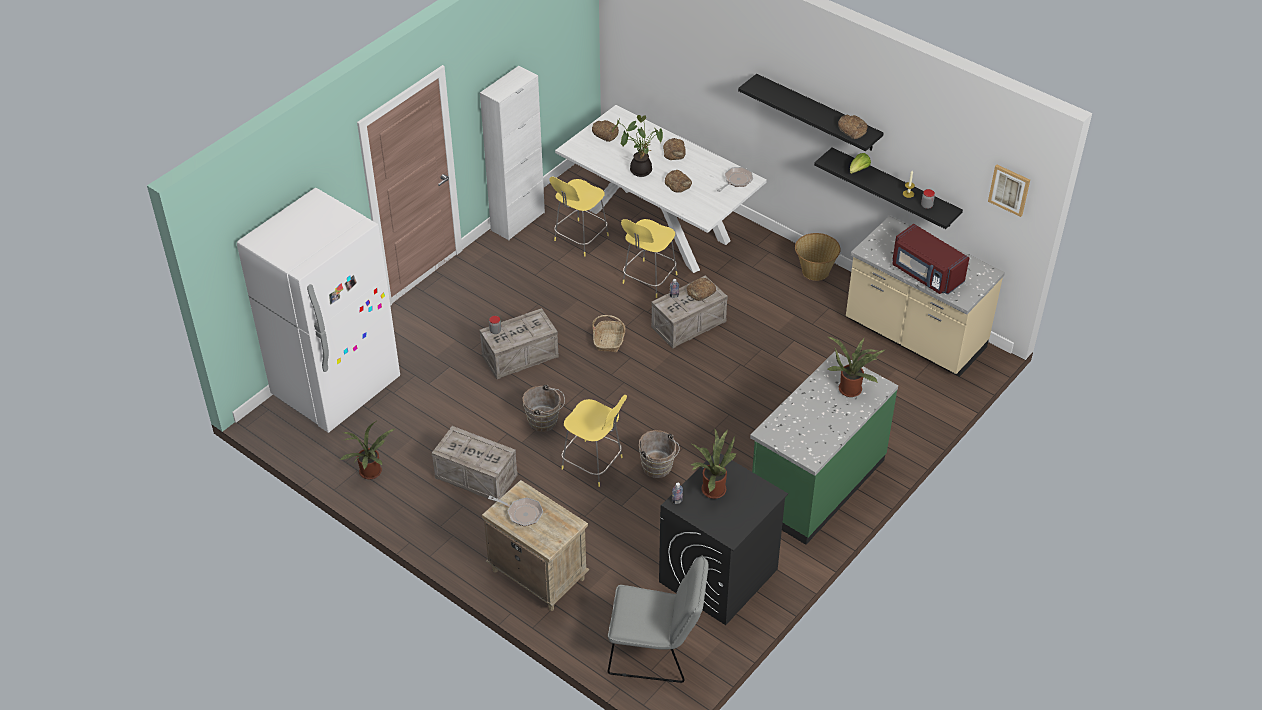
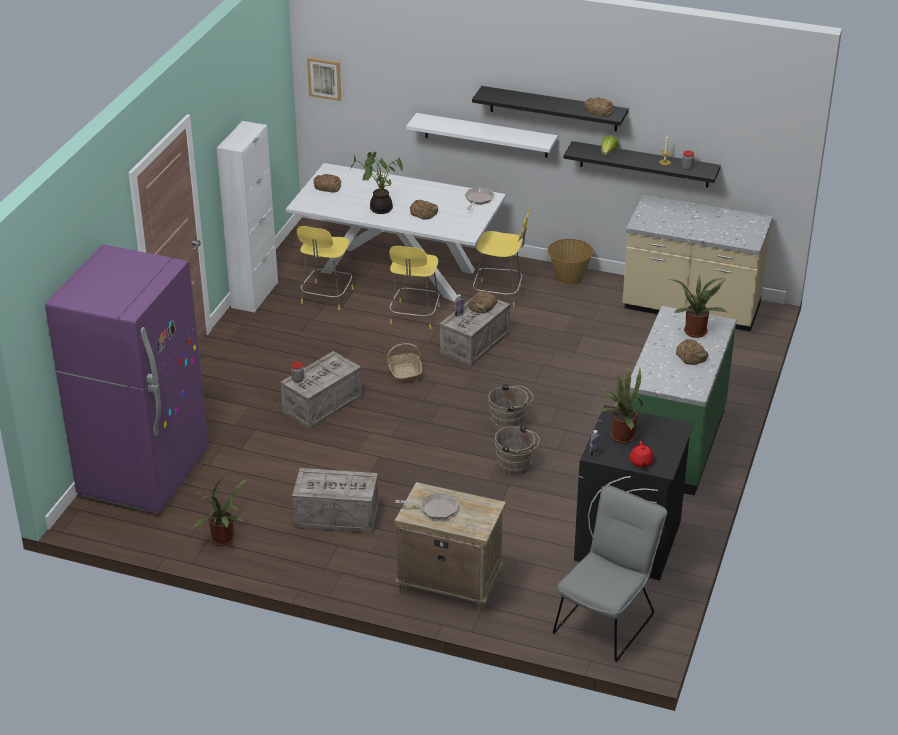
camera: 20 degrees left, 10 degrees down
(337, 388) = (144, 474): white fridge -> purple fridge
(545, 422) = (380, 454): brown bucket -> brown bucket (510, 424)
(594, 464) = (450, 478): yellow stool -> yellow stool (499, 294)
(657, 651) = (607, 619): grey chair -> grey chair turned 45 degrees counterclockwise
(674, 152) = (405, 189): bread -> bread (692, 355)
(714, 523) = (641, 462): none -> red teapot
(757, 119) = (486, 135): none -> white shelf
(926, 274) = (705, 231): red microwave -> none
(1009, 189) = (769, 128): picture -> picture (324, 78)

